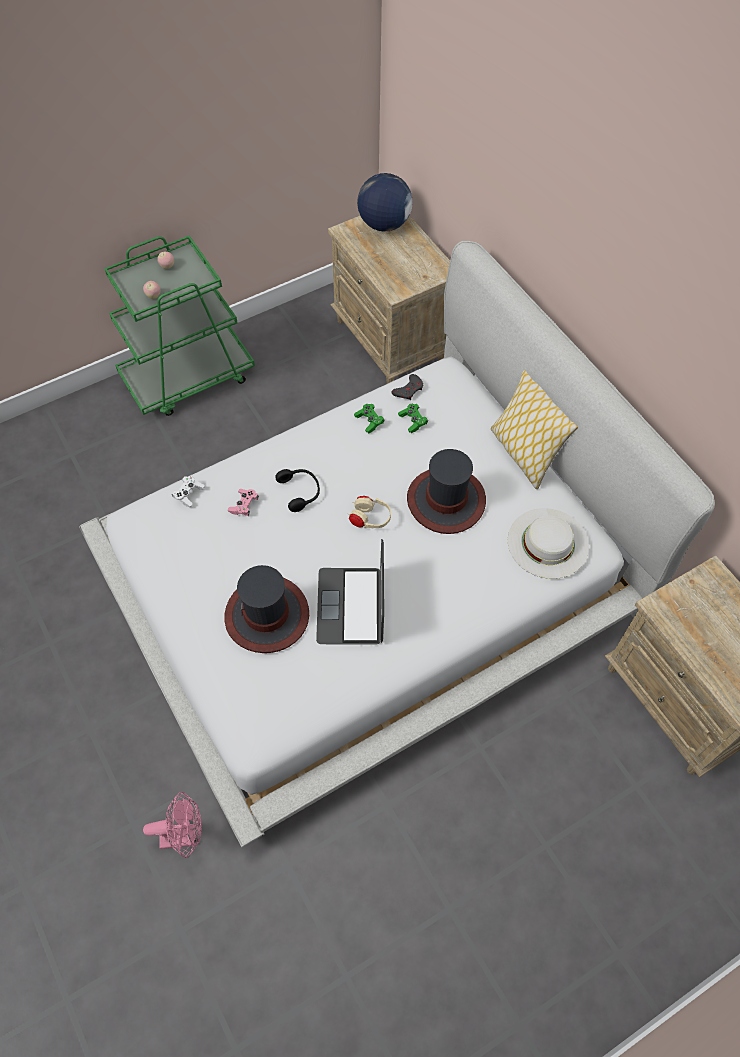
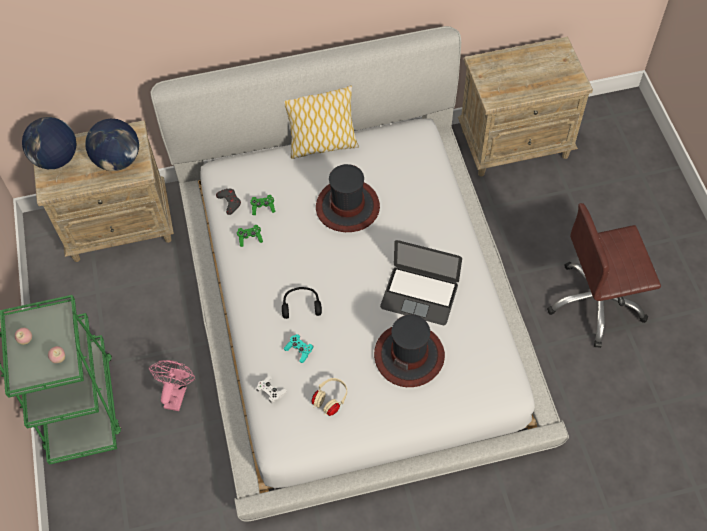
camera: 70 degrees left, 0 degrees up
(184, 835) = (535, 494): pink fan -> pink fan (176, 393)
(244, 505) = (299, 350): pink game controller -> turquoise game controller
(369, 519) = (346, 262): beige headphones -> beige headphones (330, 400)
(402, 270) = (118, 160): none -> globe
(471, 860) = (596, 303): none -> brown office chair
(548, 543) = (407, 155): white hat -> none

